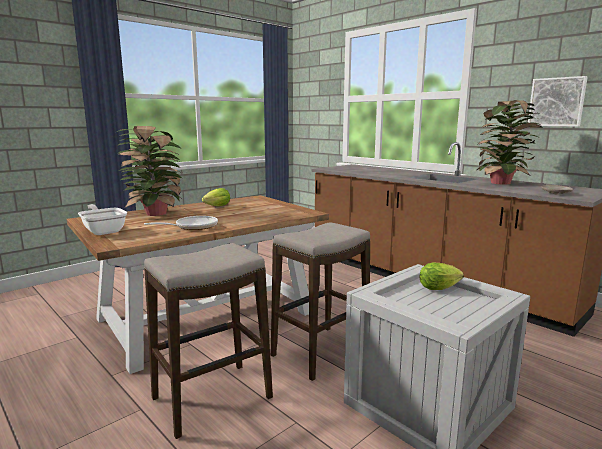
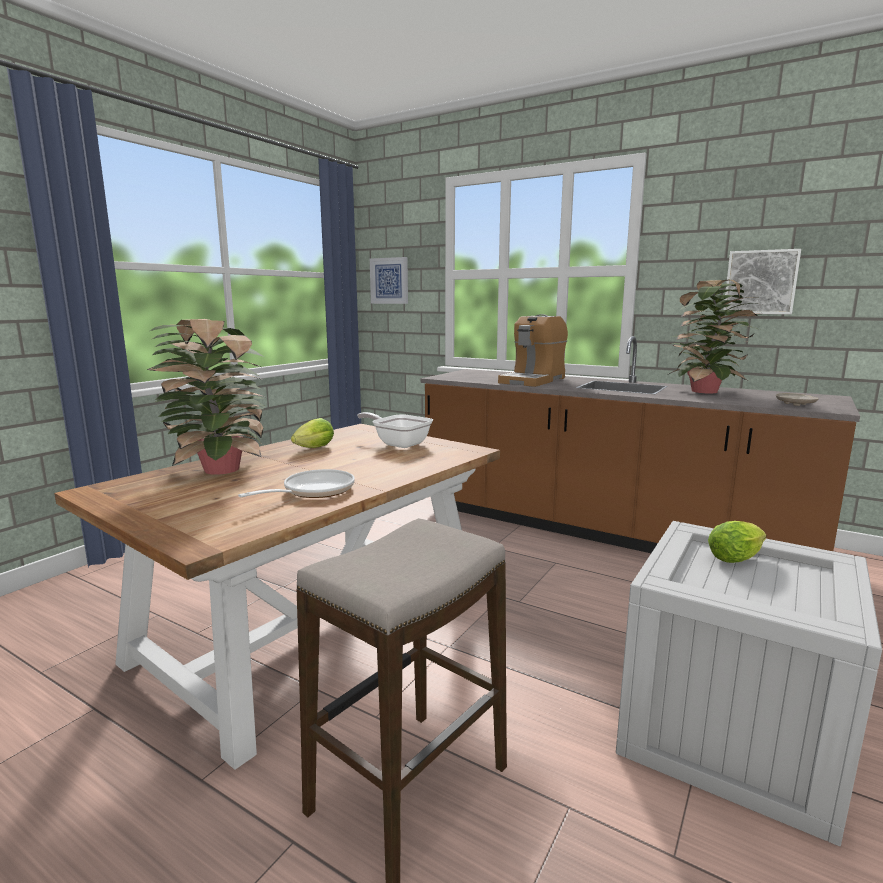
camera: 15 degrees left, 0 degrees up
(103, 231) = (156, 514): frying pan -> frying pan (398, 443)
(310, 103) = (389, 281): none -> picture
(321, 352) = (529, 668): stool -> none
(385, 172) = (533, 380): none -> coffee machine

